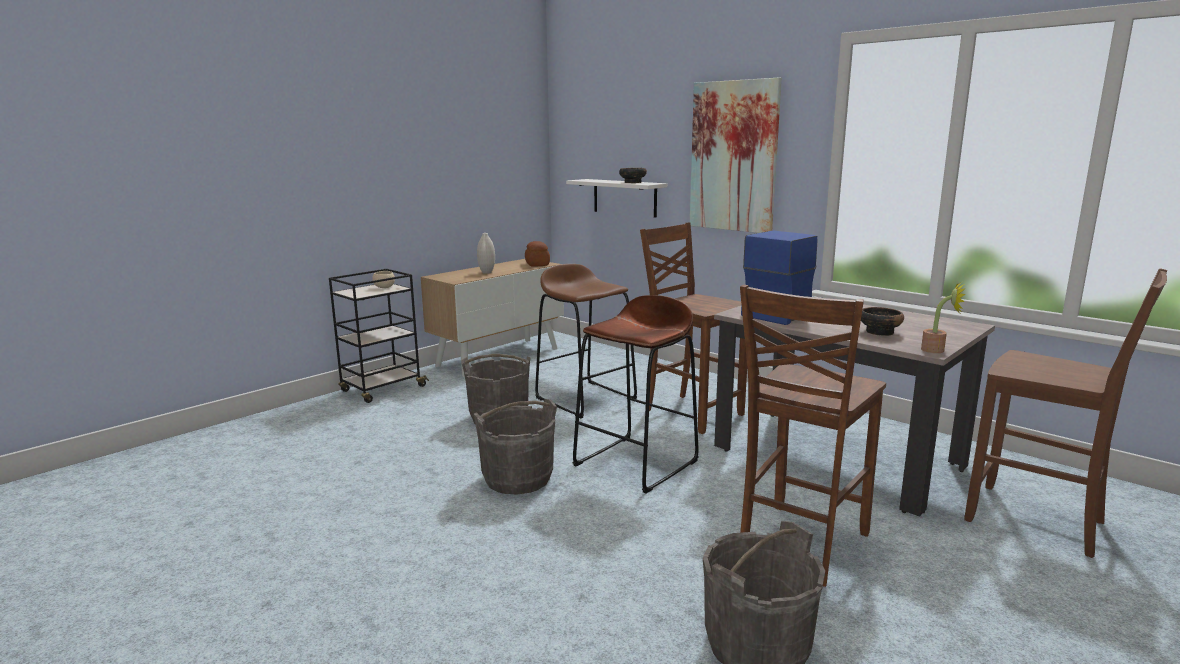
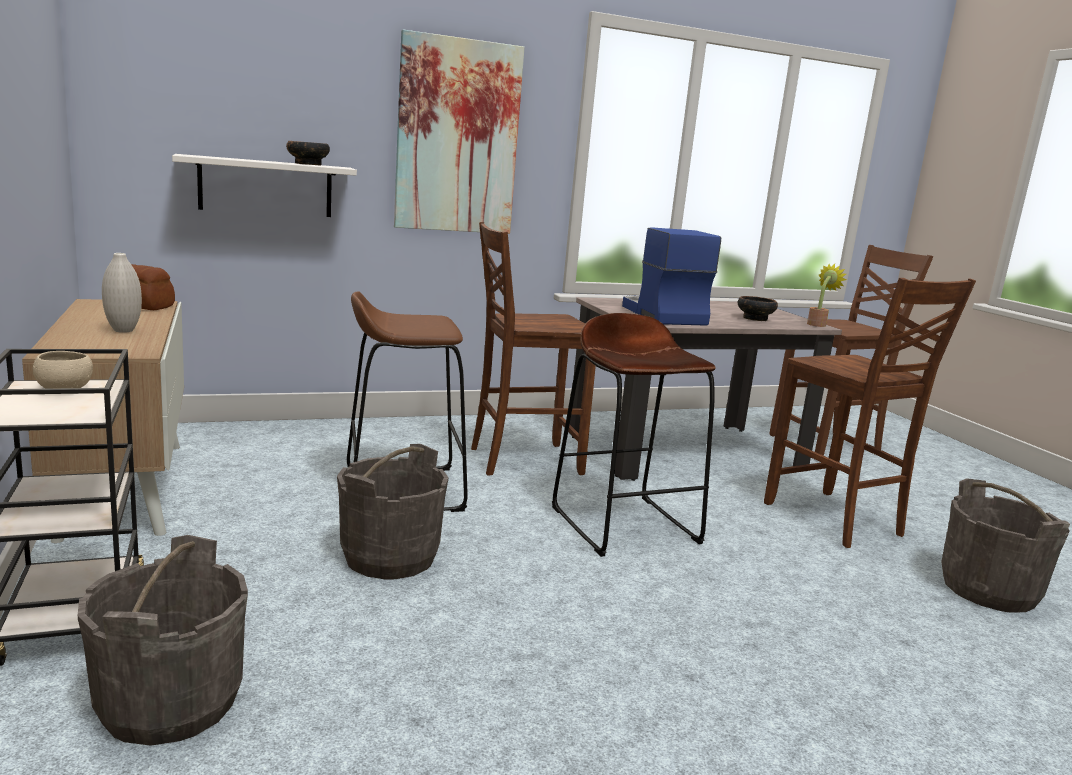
camera: 65 degrees left, 0 degrees up
(518, 479) = (608, 599): grey bucket -> grey bucket (170, 702)

